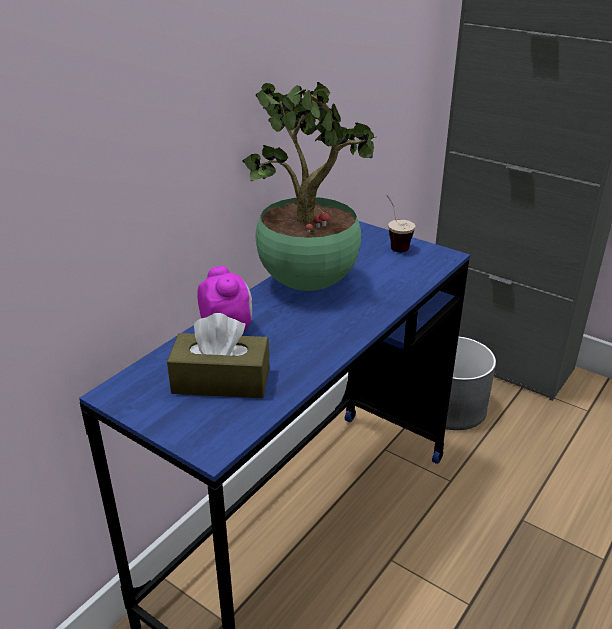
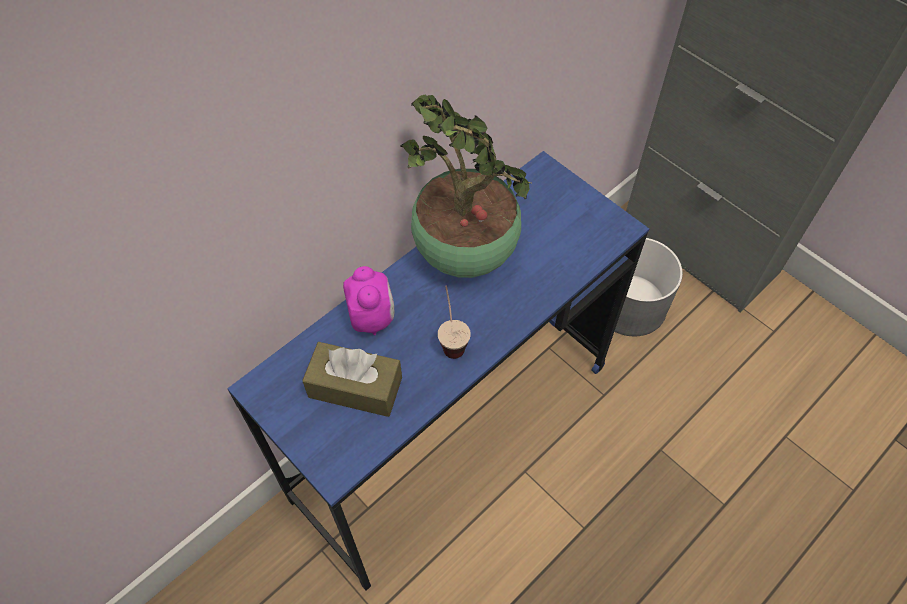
camera: 10 degrees right, 25 degrees up
(394, 244) = (572, 200): cup -> cup (451, 338)

